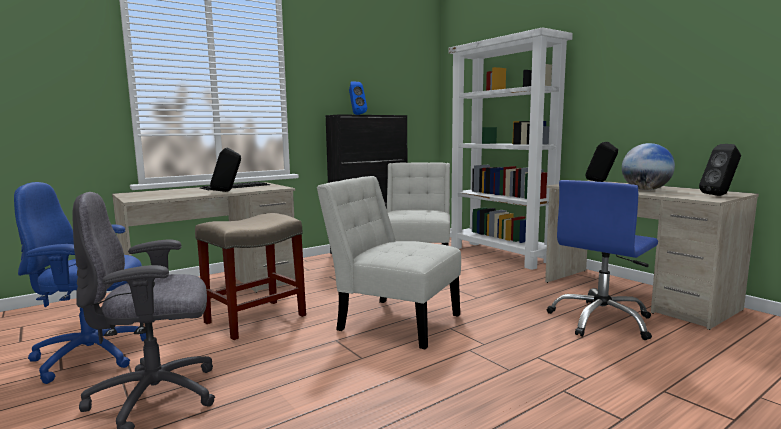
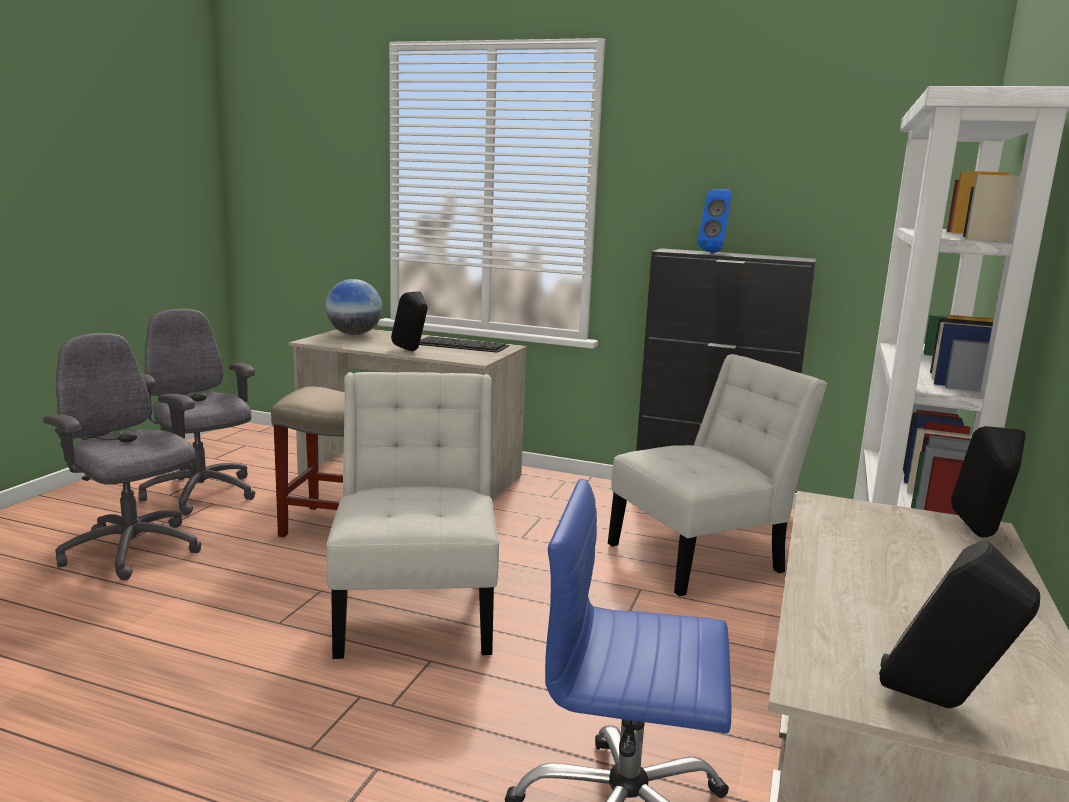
camera: 55 degrees right, 5 degrees up
(92, 356) = (201, 494): blue office chair -> grey office chair
(645, 190) = (893, 594): globe -> globe (354, 334)

